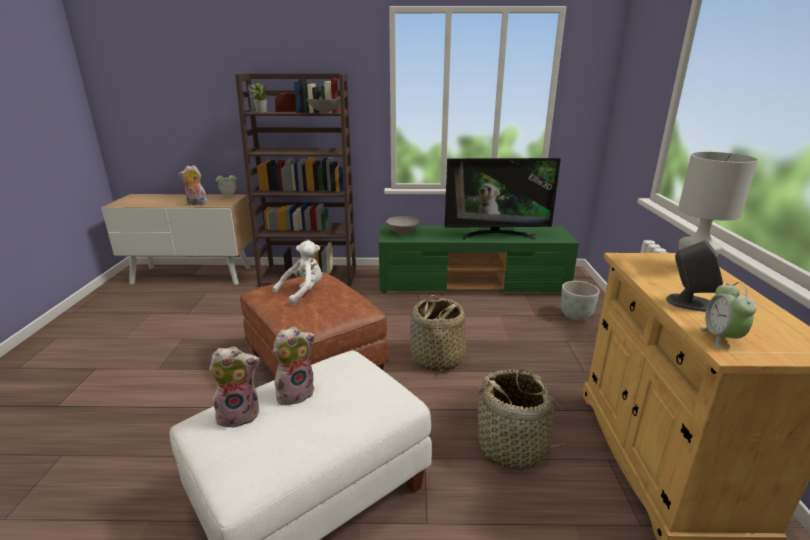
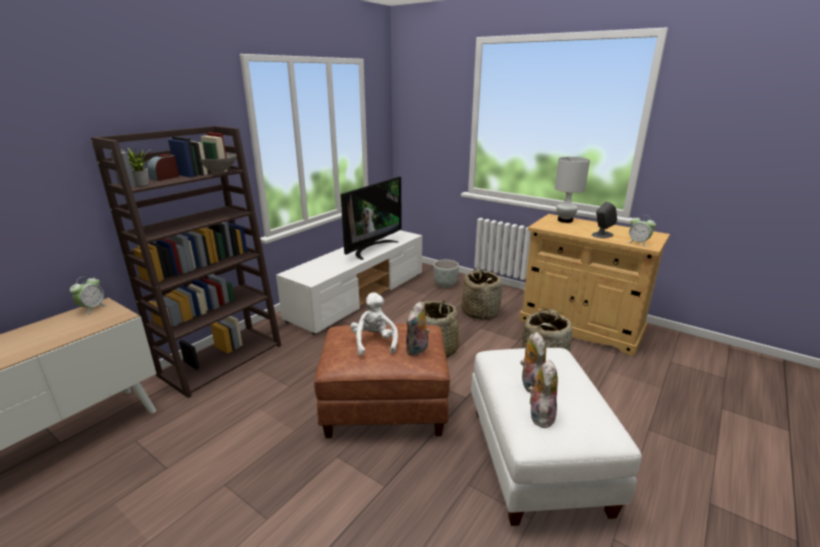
camera: 55 degrees left, 0 degrees up
(196, 204) = (74, 333): plush toy -> plush toy (418, 350)
(402, 233) = (309, 273): grey bowl -> none
(473, 283) = (359, 295): green tv stand -> white tv stand
(554, 359) = (480, 312): none -> basket

